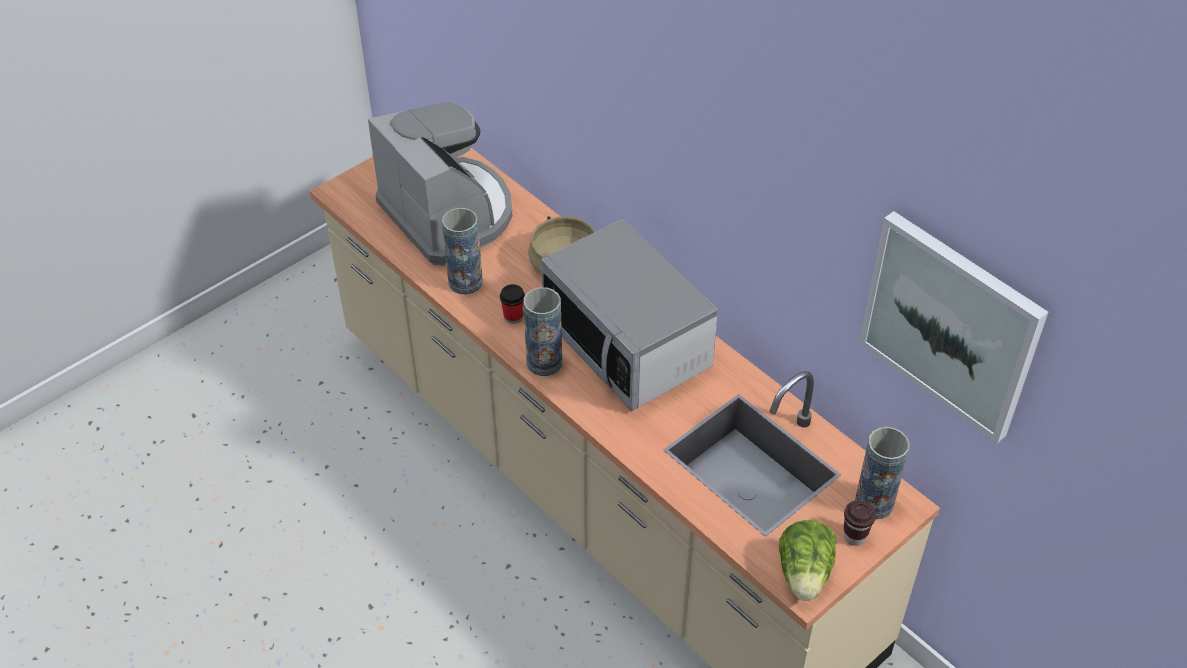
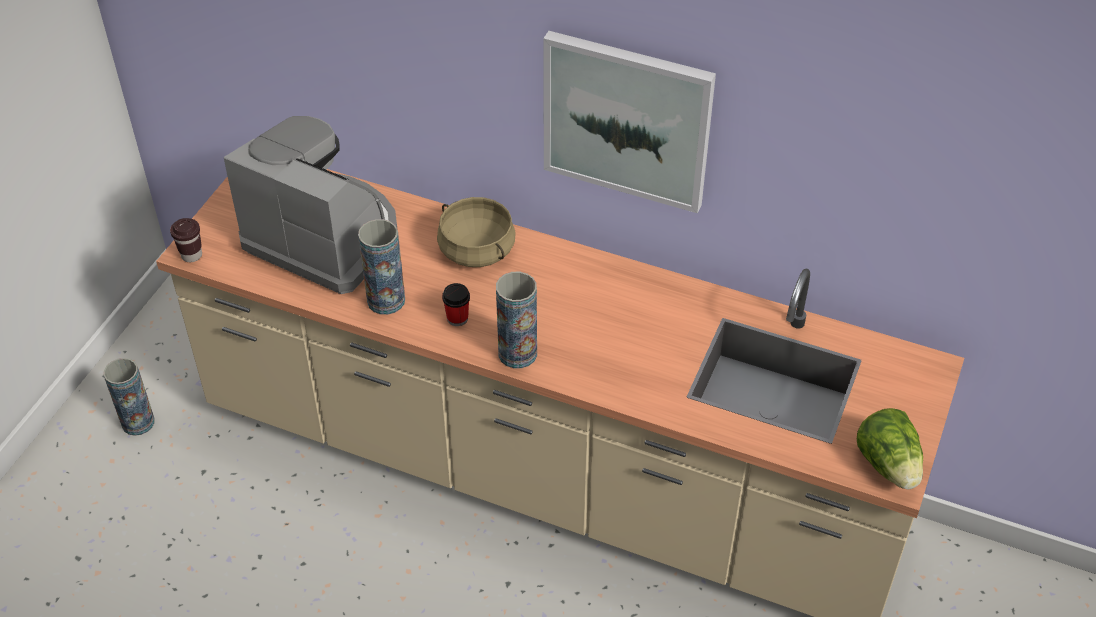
camera: 25 degrees left, 0 degrees up
(627, 345) = (588, 307): microwave -> none
(854, 537) = (909, 413): brown cup -> brown cup (191, 255)
(874, 503) = (906, 375): vase -> vase (138, 422)
(950, 325) = (968, 171): picture -> picture (627, 120)

